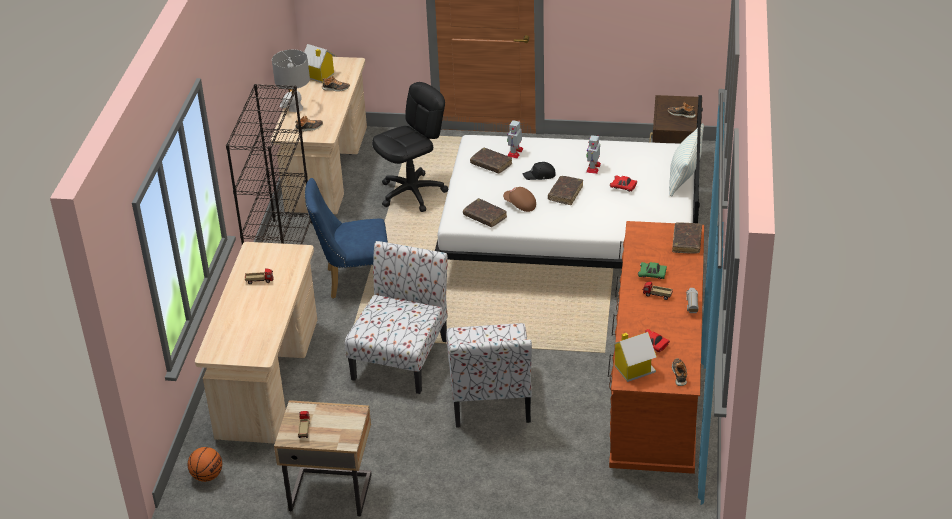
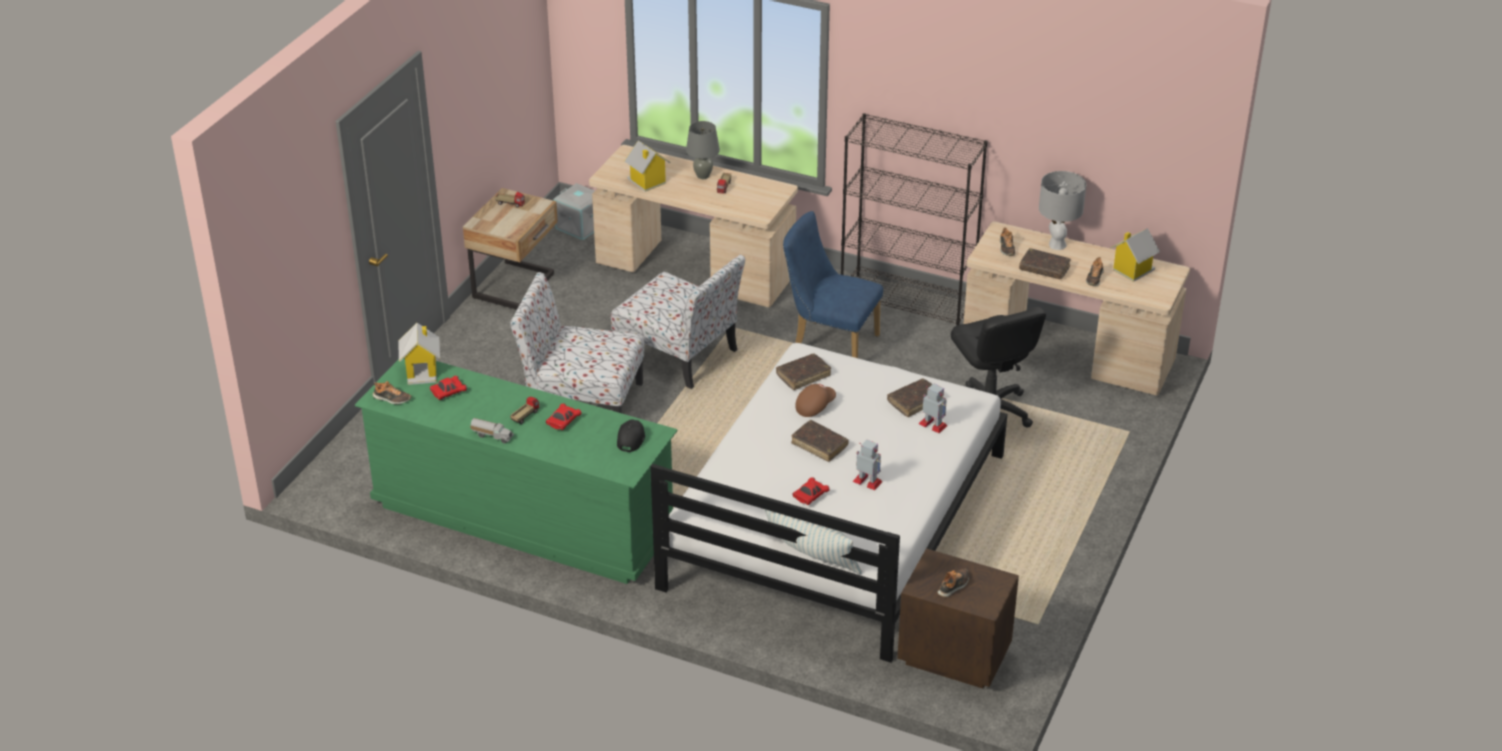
camera: 105 degrees right, 0 degrees up
(207, 476) = (581, 226): basketball -> grey storage box
(242, 297) = (703, 176): none -> grey table lamp
(263, 328) = (647, 182): none -> toy house
(353, 281) = (829, 342): blue chair -> blue chair turned 75 degrees counterclockwise
(540, 175) = (871, 435): black cap -> black cap (630, 438)
(652, 275) = (563, 422): green toy car -> red toy car
(655, 387) = (524, 518): brown dresser -> green dresser
(687, 242) = (607, 463): brown book -> brown book (1044, 269)

